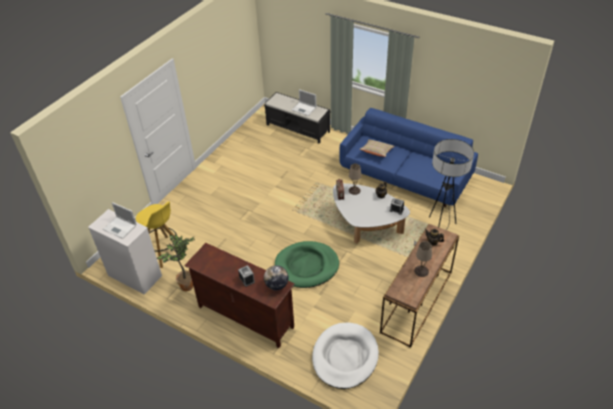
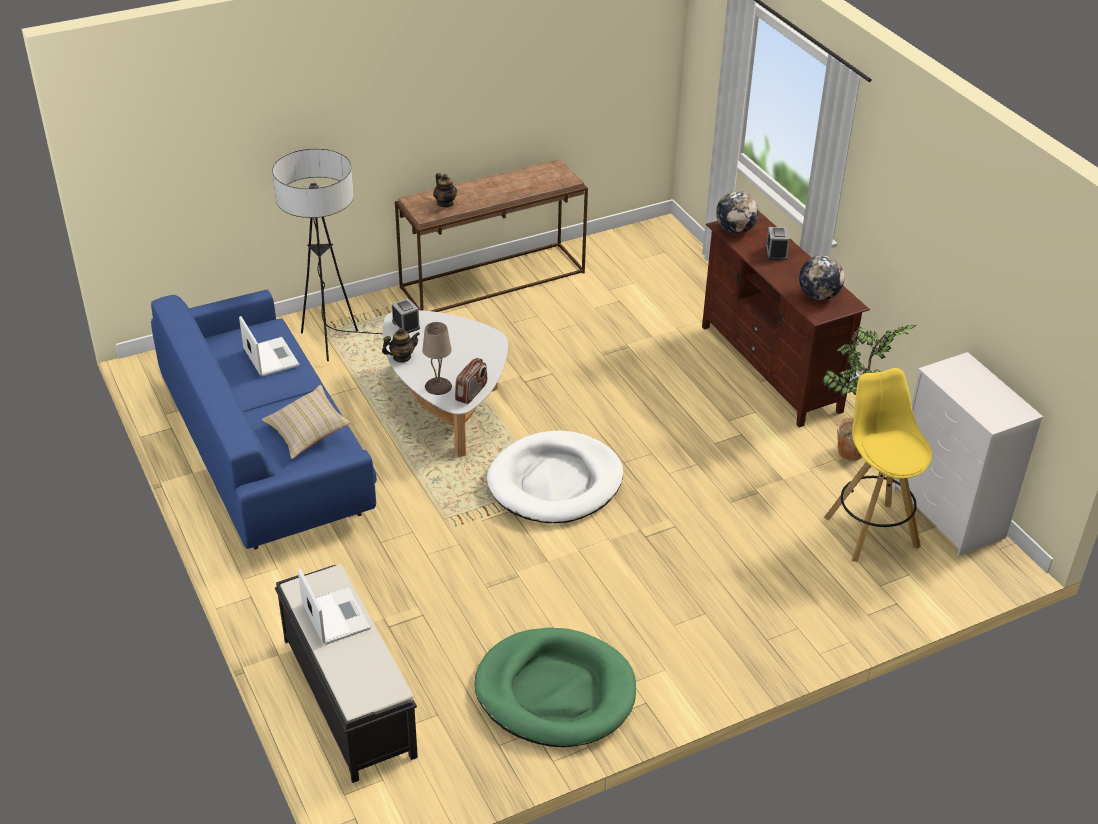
camera: 150 degrees left, 5 degrees down
(120, 227) = (973, 387): laptop -> laptop (270, 357)
(212, 260) = (818, 296): none -> globe
(307, 266) = (613, 390): green dog bed -> green dog bed (555, 692)
(345, 357) = (657, 271): white dog bed -> white dog bed (555, 482)
(421, 271) = (506, 184): beige table lamp -> none

